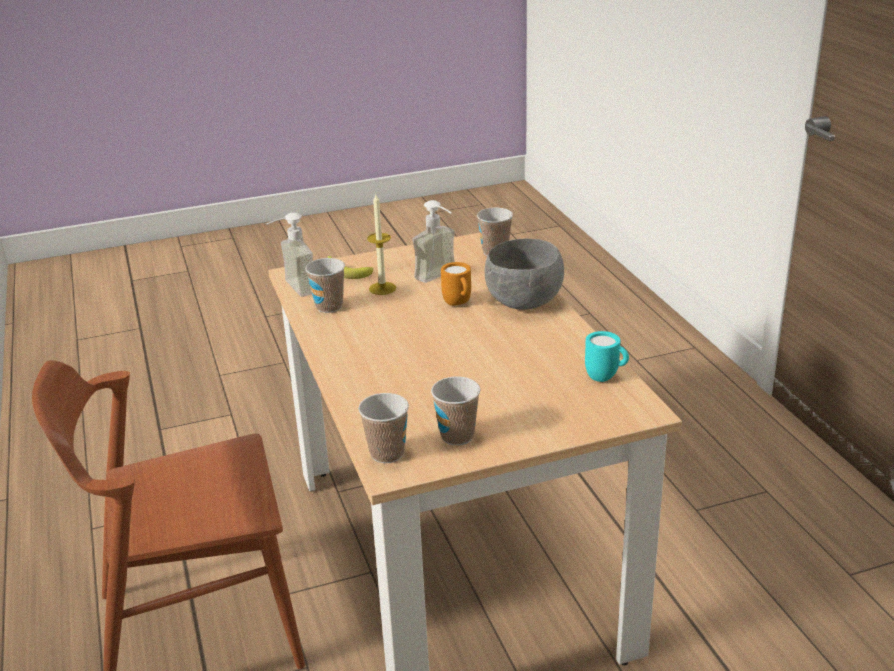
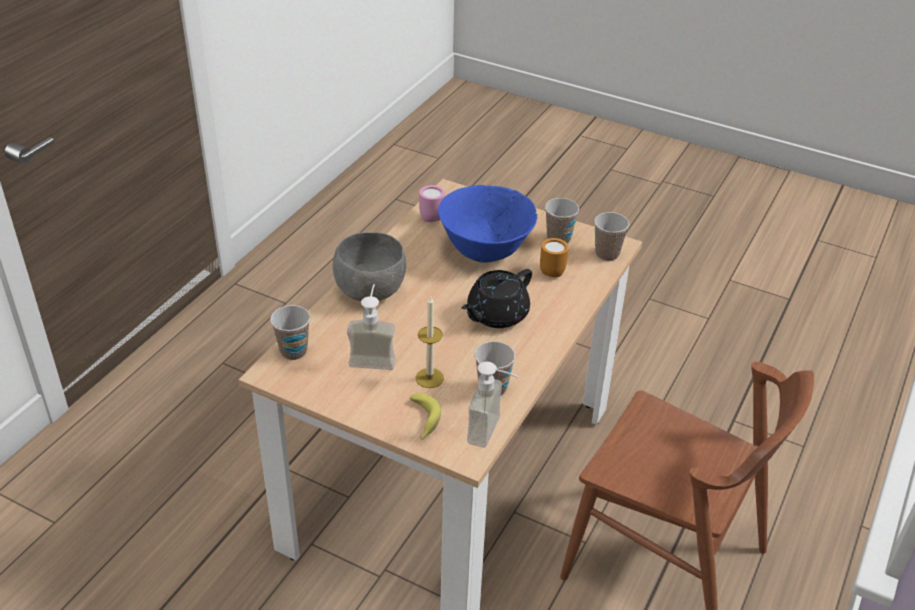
camera: 135 degrees left, 10 degrees up
(403, 345) = (496, 314): none -> black teapot
(458, 304) = (408, 322): orange mug -> orange mug (553, 270)
(503, 382) = (485, 250): none -> blue bowl
(606, 377) = (430, 216): turquoise mug -> pink mug

